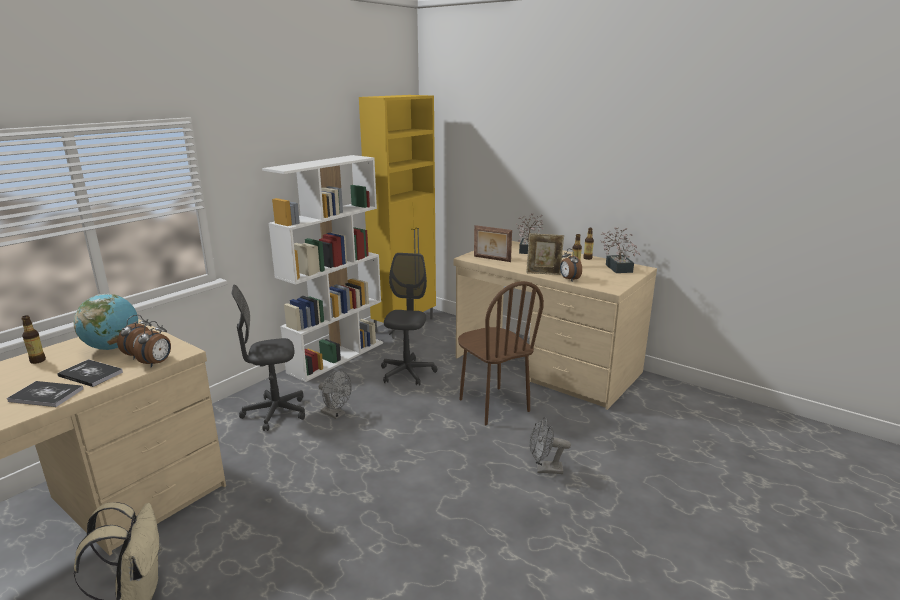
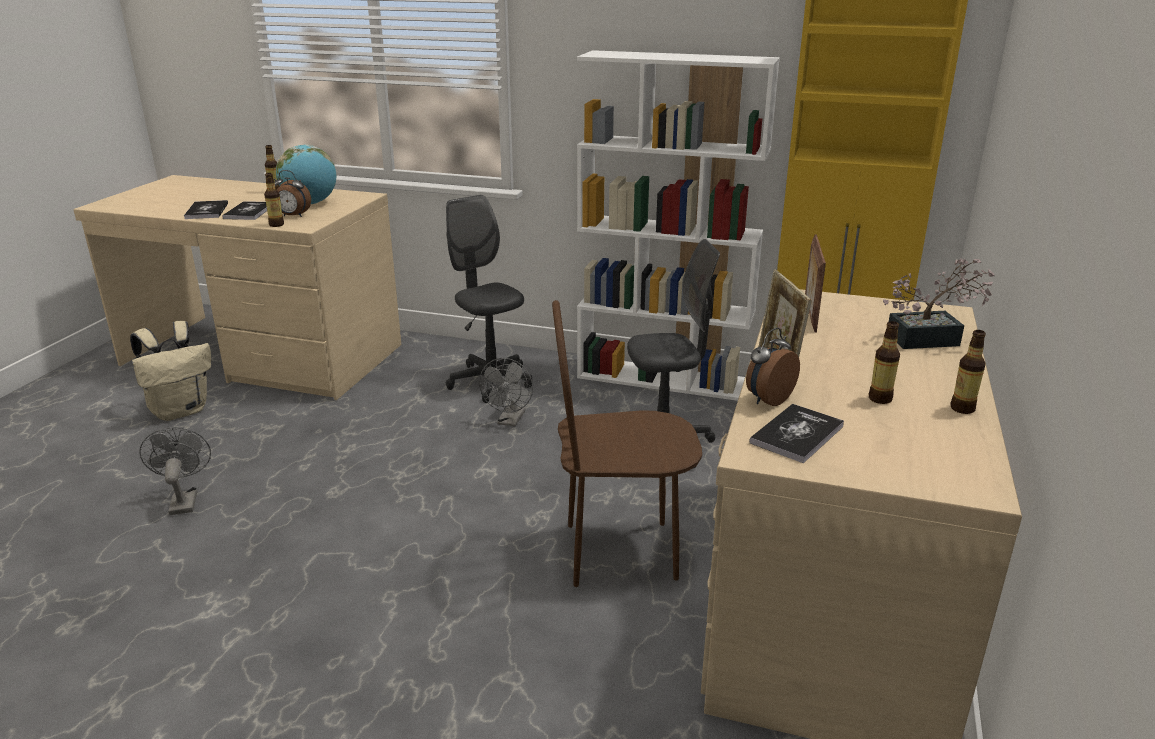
camera: 70 degrees right, 5 degrees up
(157, 363) = (276, 225): alarm clock -> bottle
(493, 405) = (620, 552): brown chair -> brown chair turned 45 degrees clockwise
(544, 469) = (448, 645): grey fan -> grey fan (184, 500)
(599, 281) = (797, 434): none -> book
(617, 267) = (940, 453): potted plant -> none

